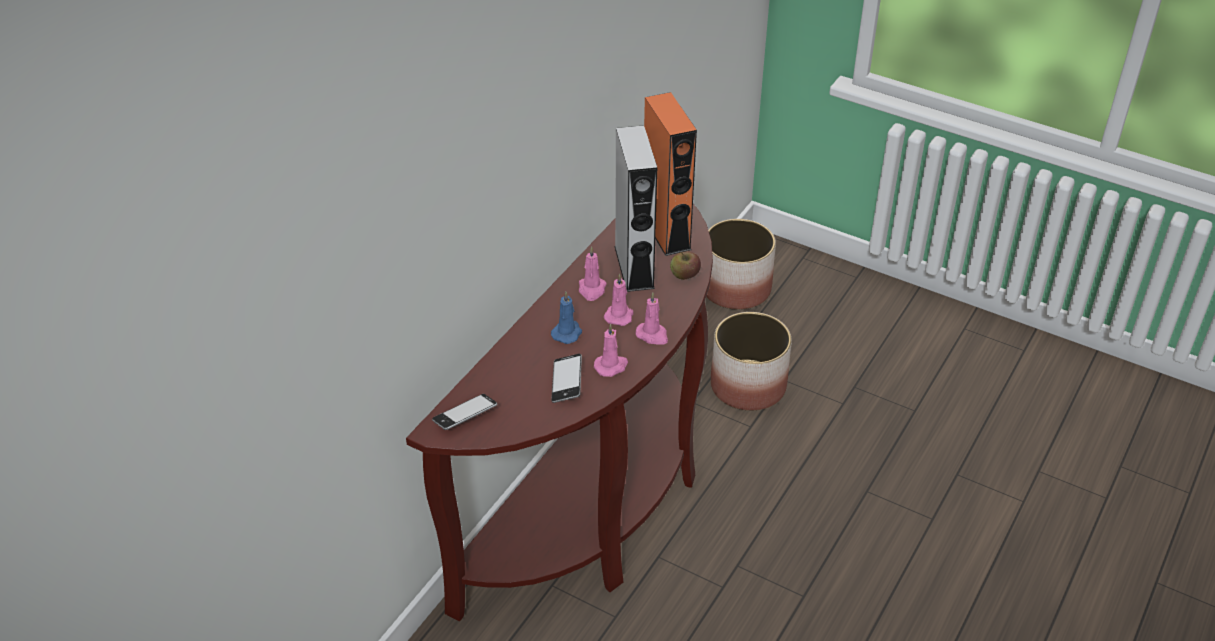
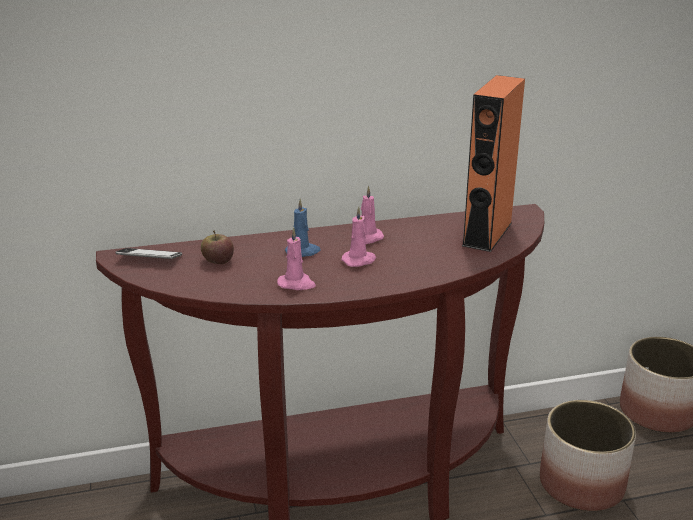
camera: 45 degrees right, 15 degrees down
(566, 382) = (248, 276): phone -> none
(634, 267) = (423, 241): grey speaker -> none
(652, 335) = (363, 283): pink candle -> none
(685, 275) = (456, 263): apple -> apple (218, 261)

